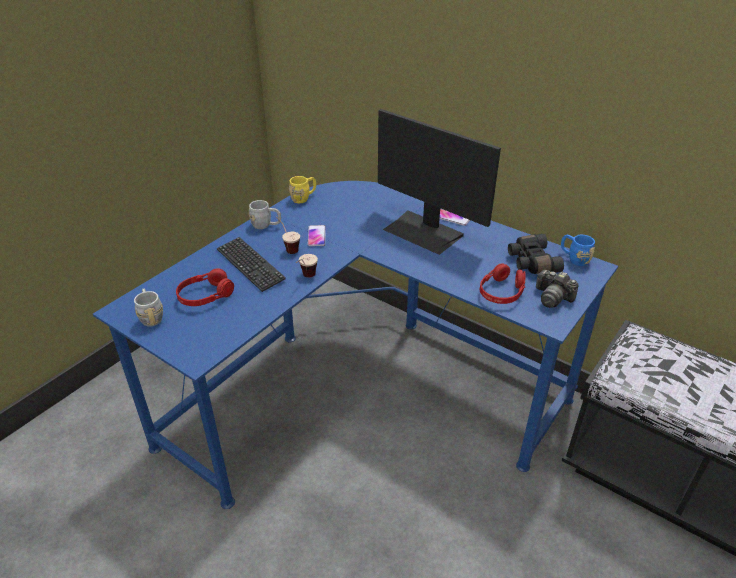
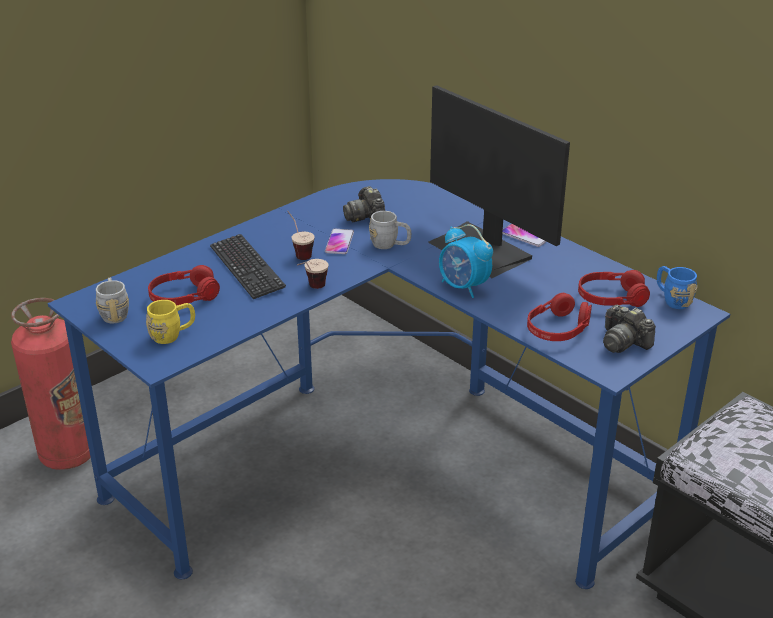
camera: 10 degrees right, 5 degrees down
(119, 414) = (68, 454): none -> fire extinguisher
(266, 225) = (278, 224): grey mug -> grey mug (390, 245)
(304, 198) = (336, 195): yellow mug -> yellow mug (172, 335)
(331, 213) = (366, 217): none -> camera
(421, 264) = (463, 287): none -> alarm clock
(531, 262) = (611, 298): black binoculars -> red headphones

